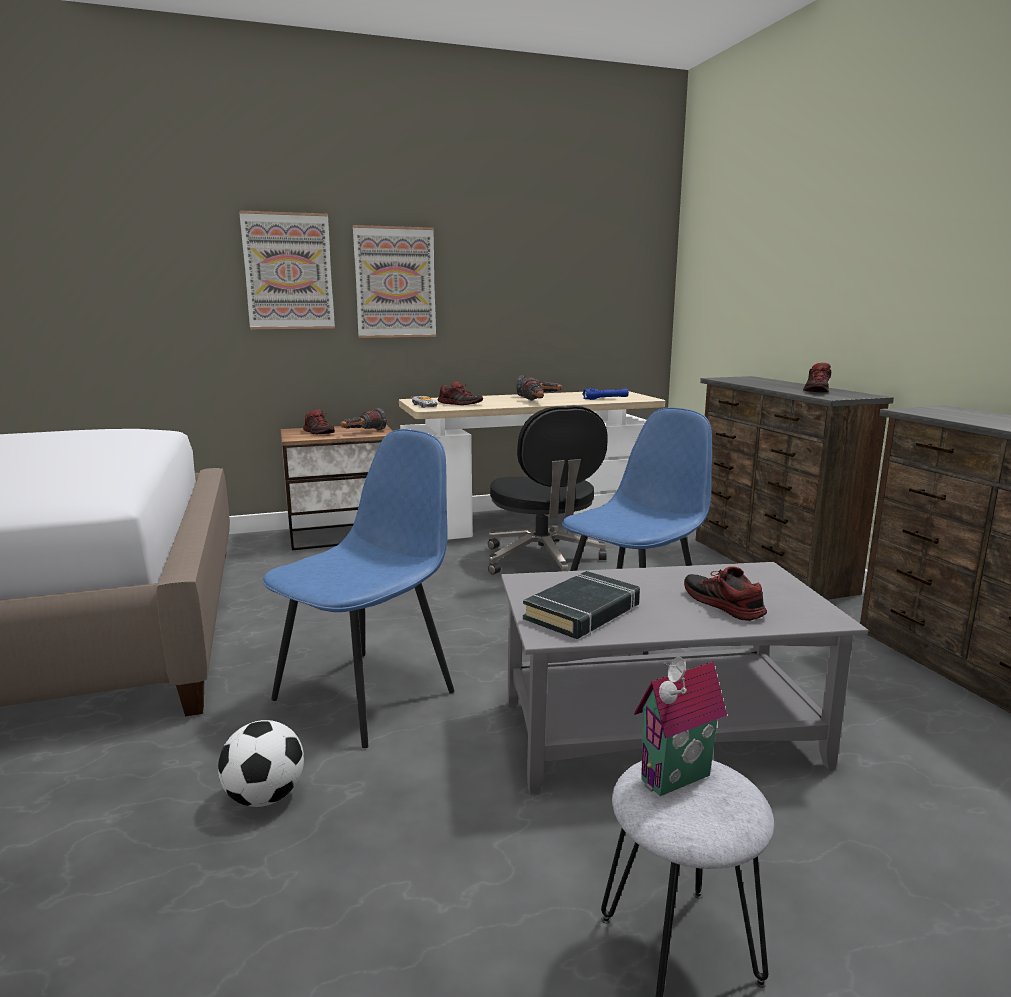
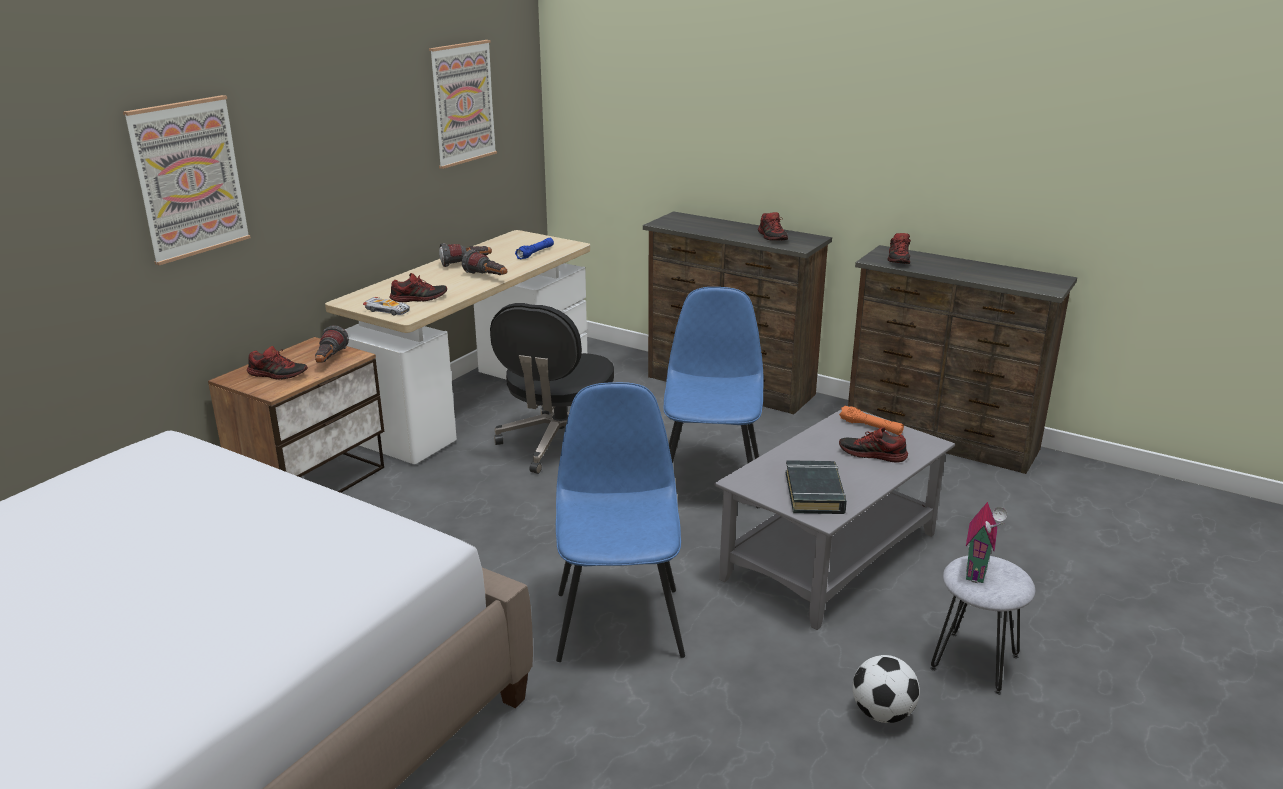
camera: 40 degrees left, 10 degrees up
(265, 797) = (676, 719): football -> football (882, 713)
(395, 283) = (302, 164): picture -> picture (462, 103)
(543, 561) = (559, 444): black office chair -> black office chair turned 75 degrees clockwise
(768, 584) = (871, 427): none -> orange flashlight
(948, 413) = (899, 259): none -> shoe

